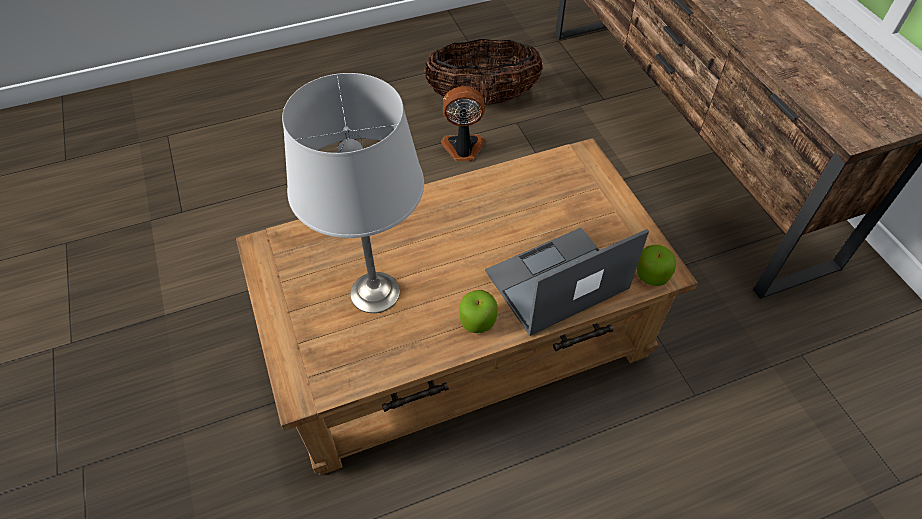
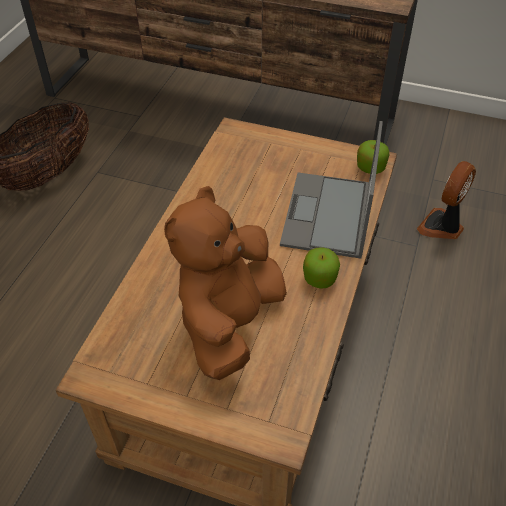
camera: 50 degrees left, 5 degrees down
(375, 292) = (229, 323): grey table lamp -> brown plush toy
(463, 149) = (80, 218): fan -> fan (442, 227)

